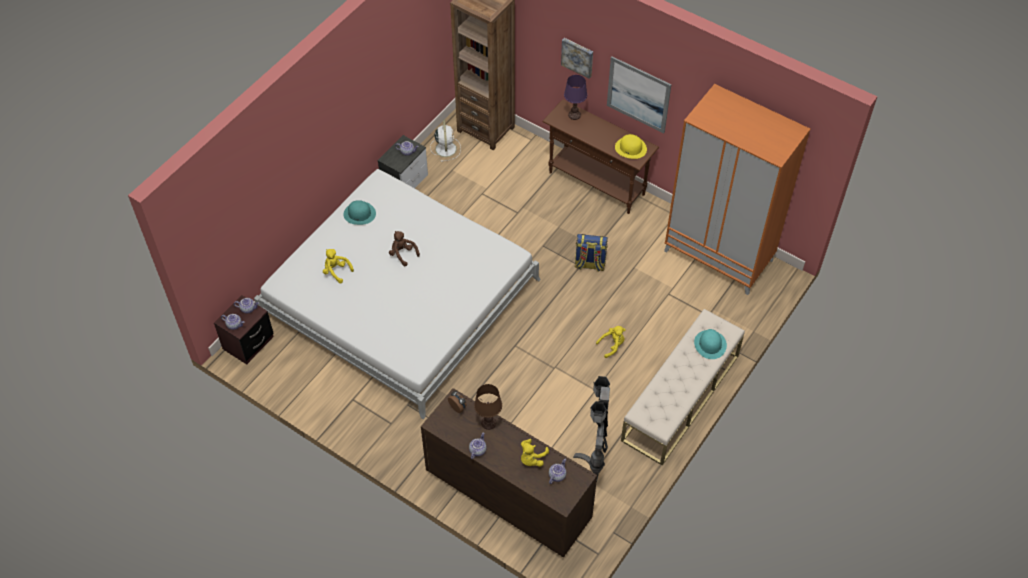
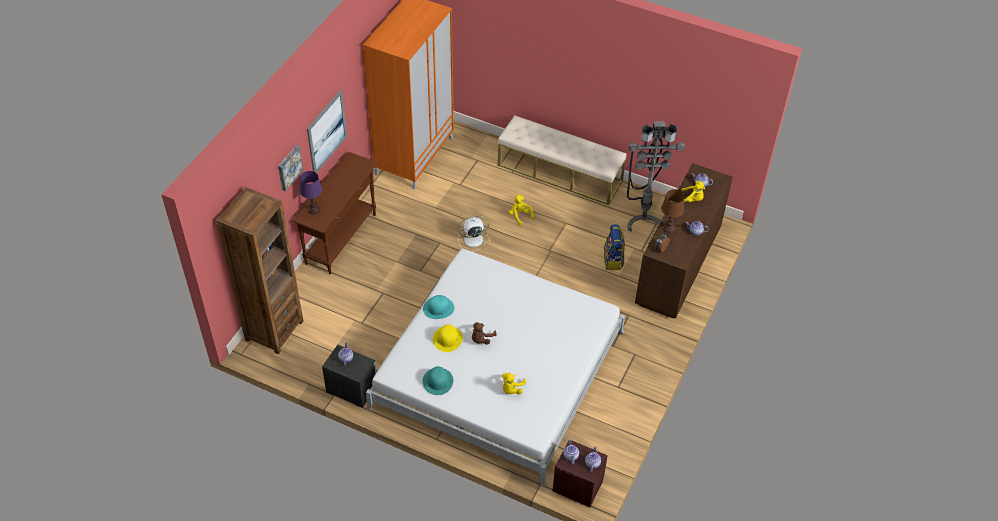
camera: 100 degrees left, 5 degrees down
(445, 148) = (303, 360): white fan -> white fan (472, 240)
(589, 264) = (436, 236): backpack -> backpack (613, 260)
(631, 148) = (352, 168): yellow hat -> yellow hat (447, 338)
(710, 344) = (534, 132): turquoise hat -> turquoise hat (438, 308)

